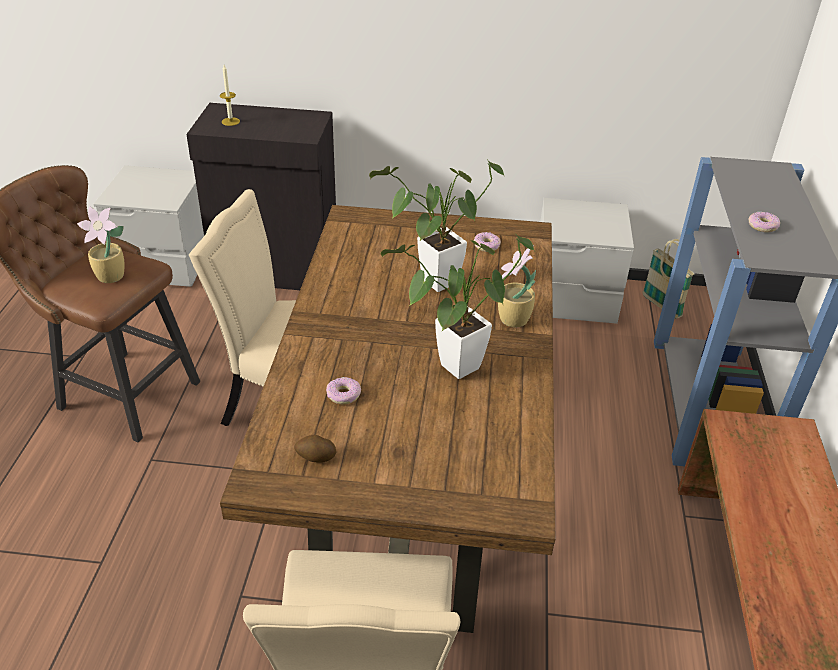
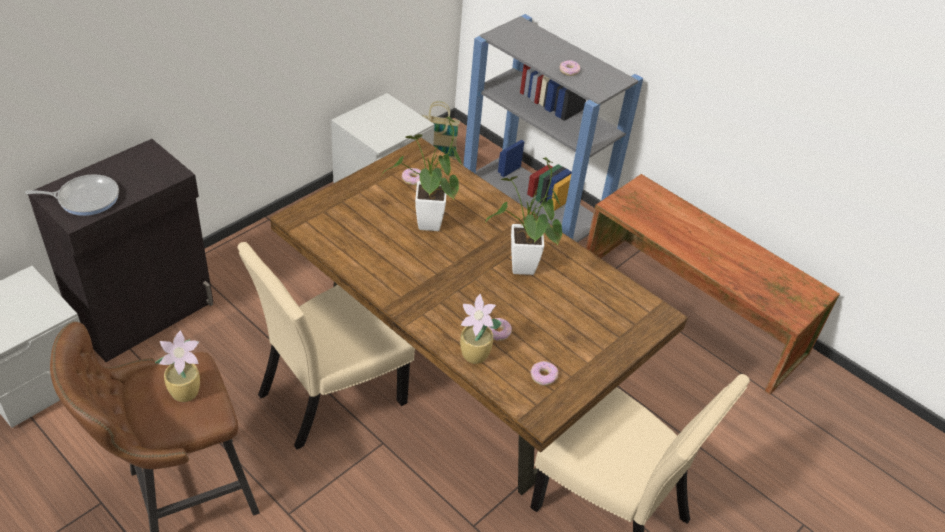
camera: 55 degrees left, 5 degrees up
(230, 121) = (85, 198): candle -> frying pan
(315, 457) = (543, 376): potato -> donut
(513, 320) = (502, 218): potted plant -> potted plant (475, 356)

